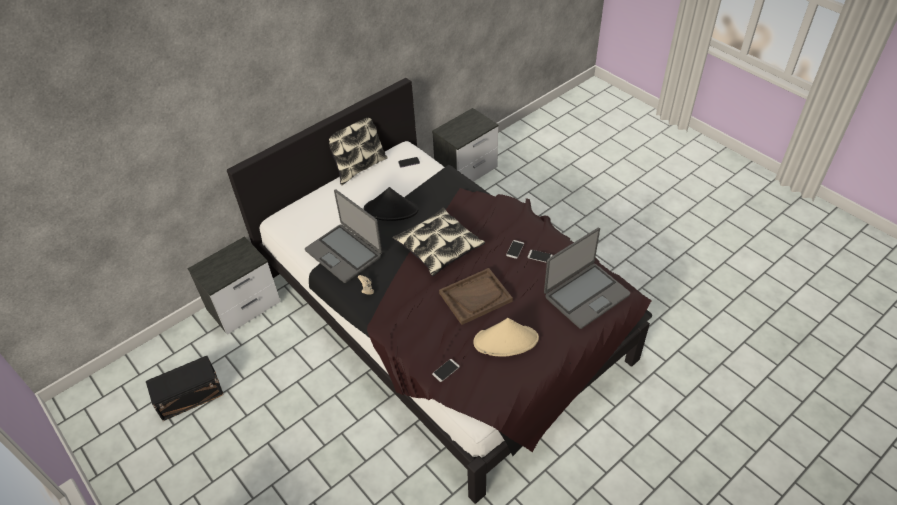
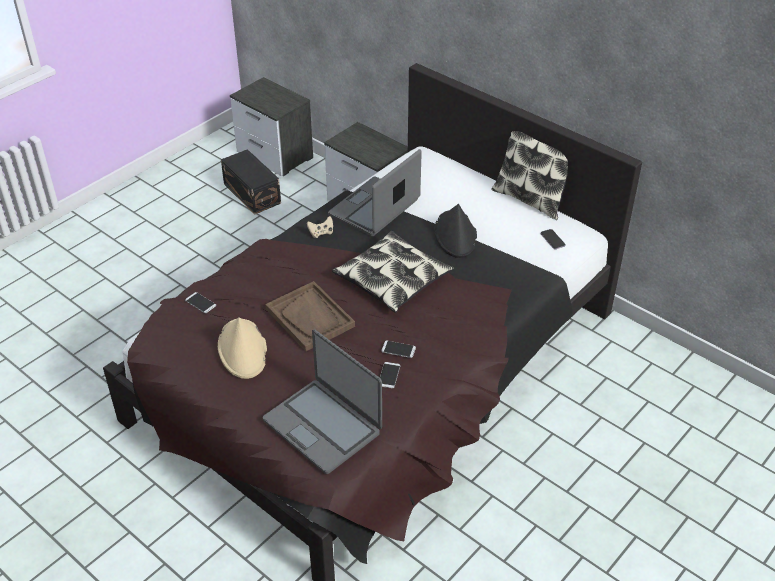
camera: 80 degrees right, 5 degrees down
(467, 170) = (665, 365): nightstand -> nightstand (275, 156)

